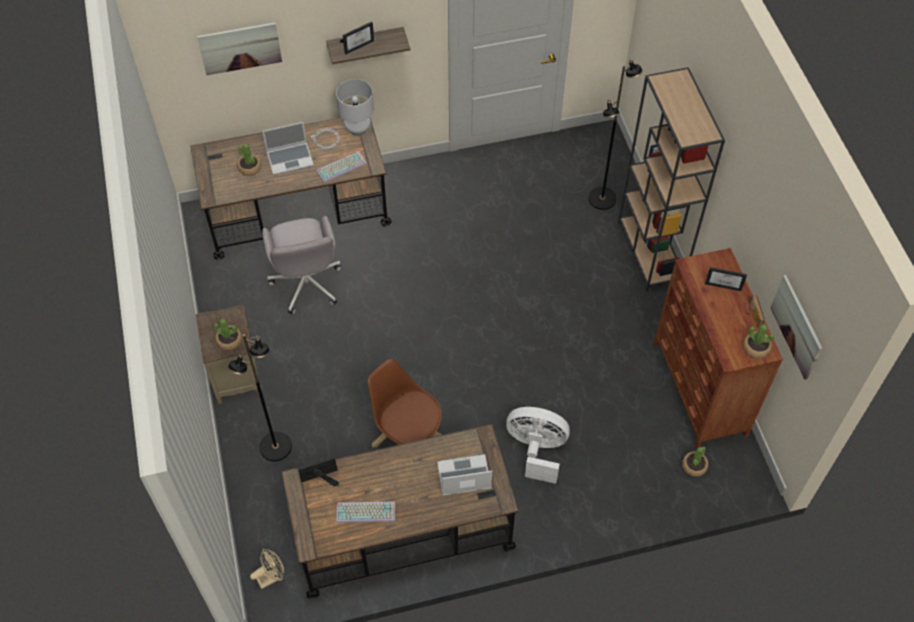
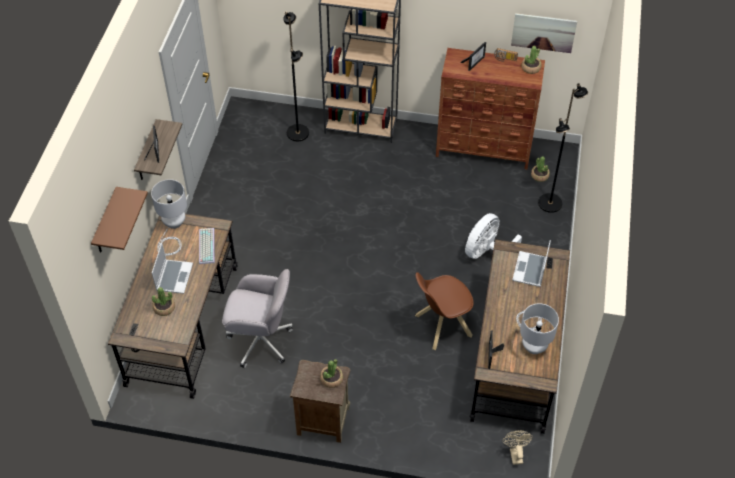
camera: 65 degrees left, 5 degrees down
(240, 48) = (106, 223): picture -> brown shelf
(275, 447) = (403, 414): black floor lamp -> black floor lamp (550, 203)
(366, 511) = (532, 336): keyboard -> grey table lamp

